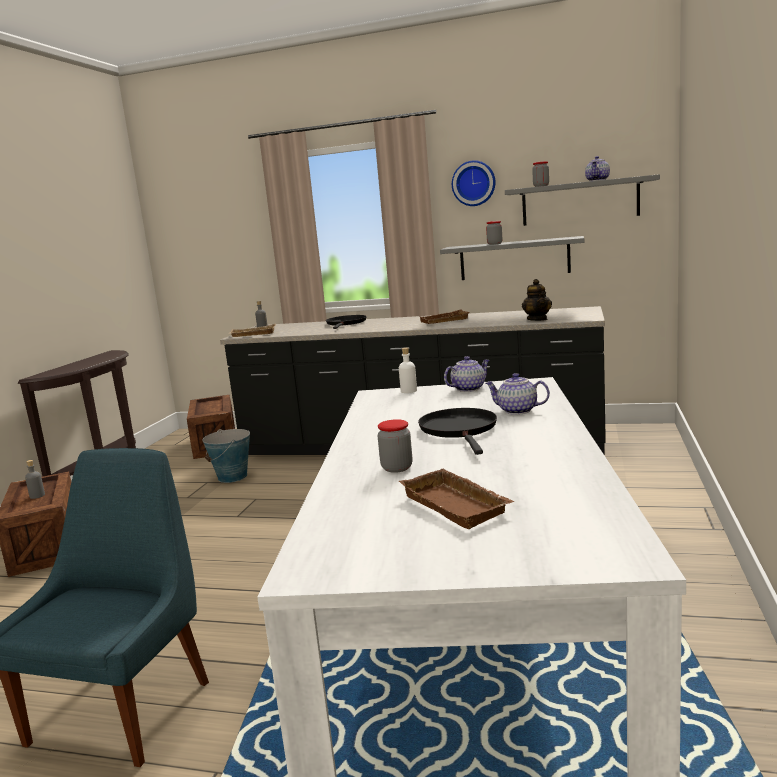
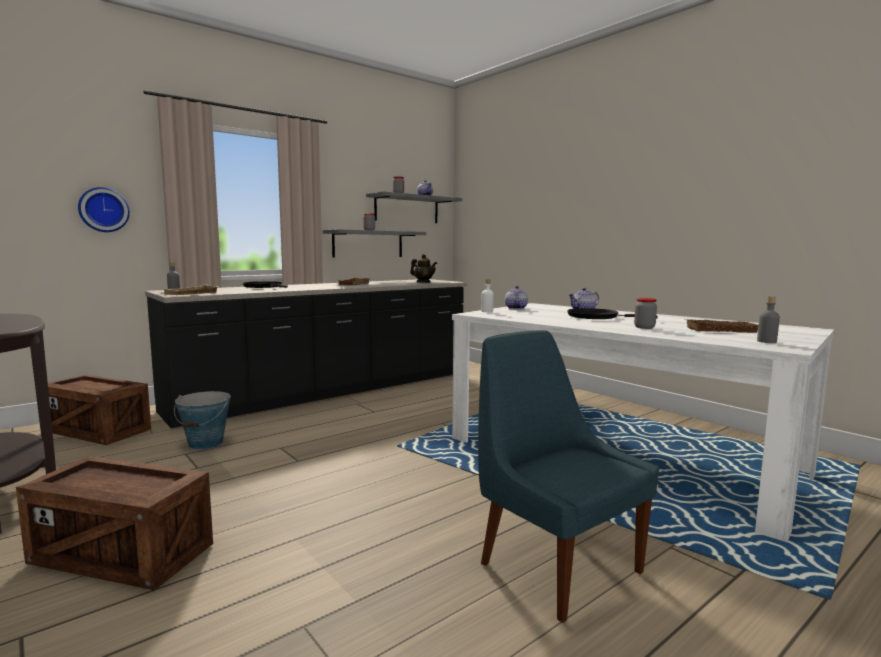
camera: 55 degrees left, 5 degrees down
(37, 496) = (120, 481): grey bottle -> grey bottle (766, 341)
(473, 183) = (343, 184): wall clock -> wall clock (103, 210)

